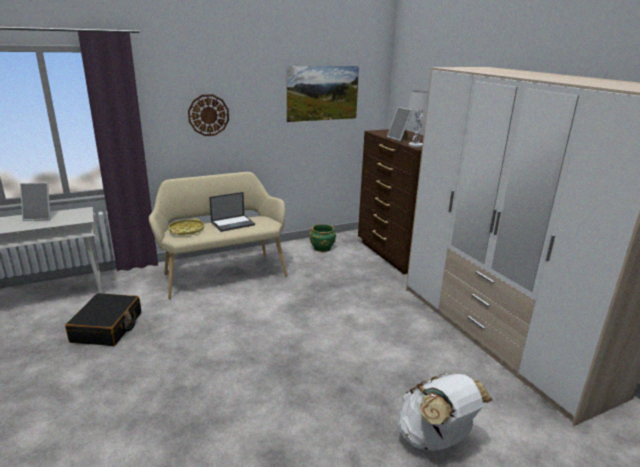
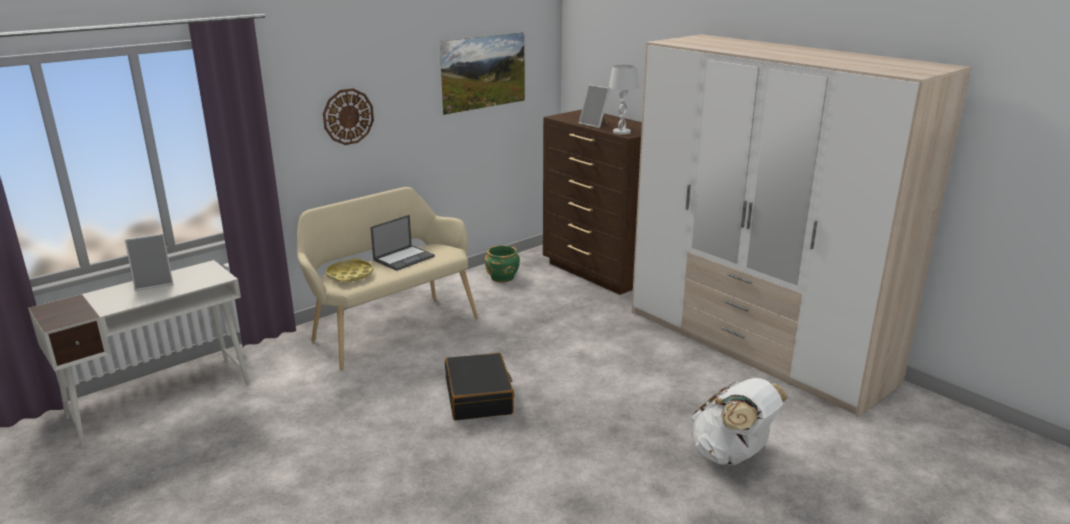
camera: 15 degrees left, 0 degrees up
(107, 327) = (283, 416): black suitcase -> black suitcase (479, 397)

